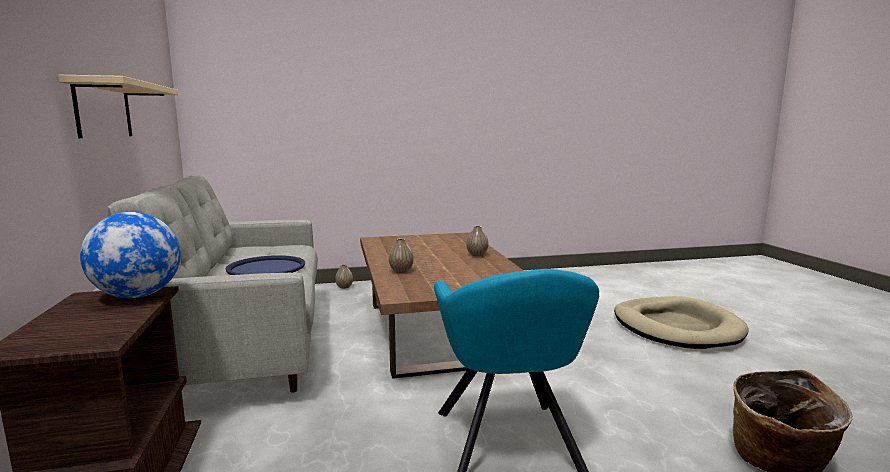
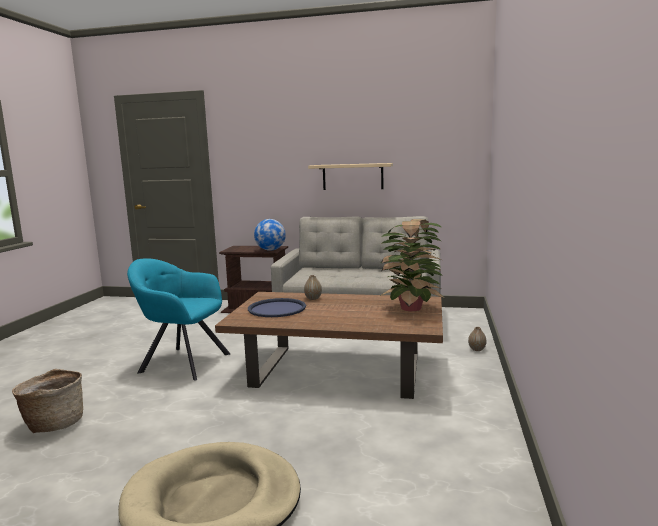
camera: 115 degrees right, 0 degrees up
(266, 268) = (352, 275): blue tray -> blue tray (277, 309)
(412, 240) = (411, 309): none -> potted plant
(477, 255) = (333, 321): vase -> none

